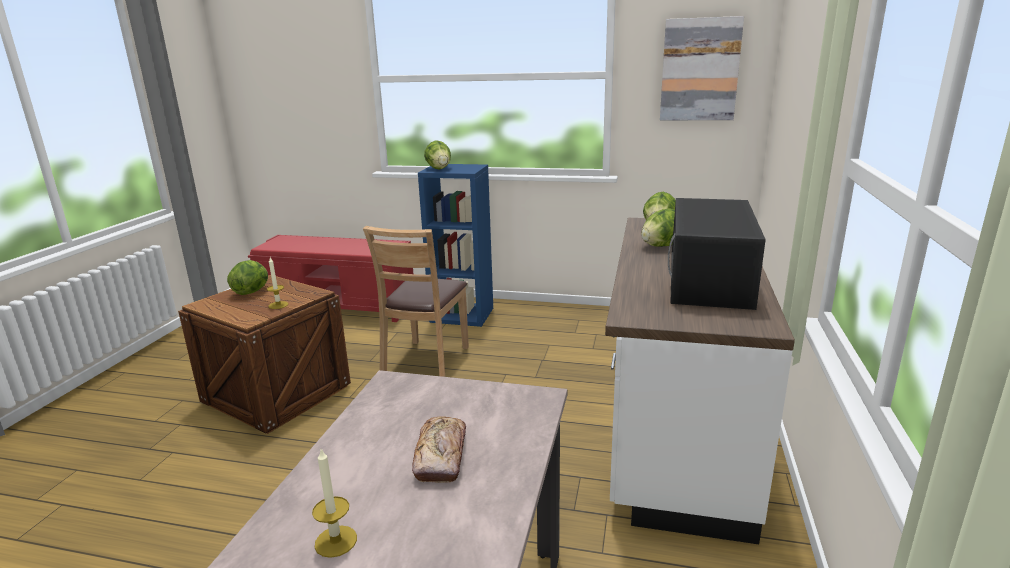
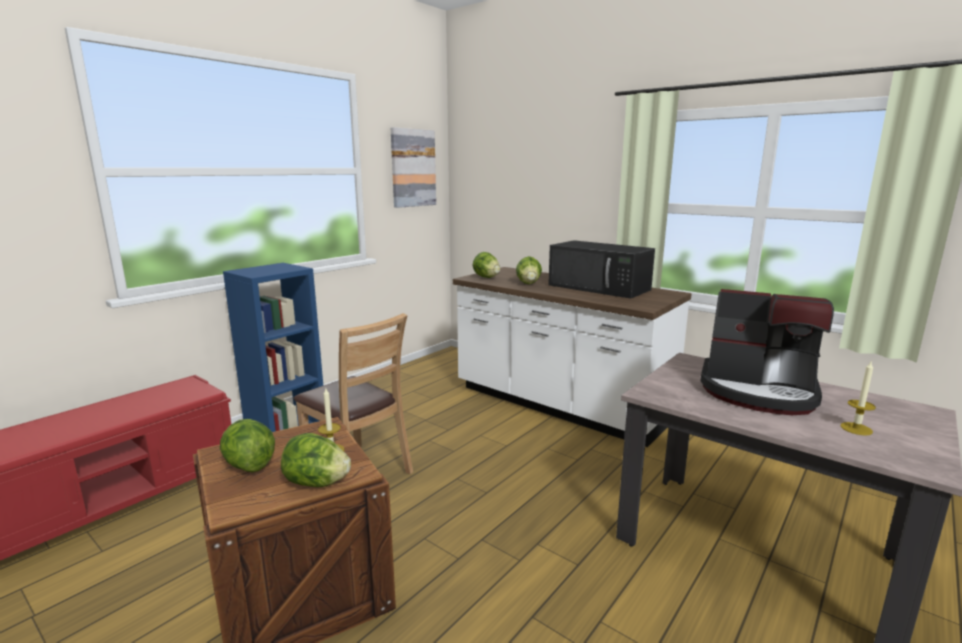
camera: 65 degrees left, 5 degrees down
(439, 169) = (258, 272): lettuce -> lettuce (316, 483)
(441, 456) = (758, 391): bread -> coffee machine

